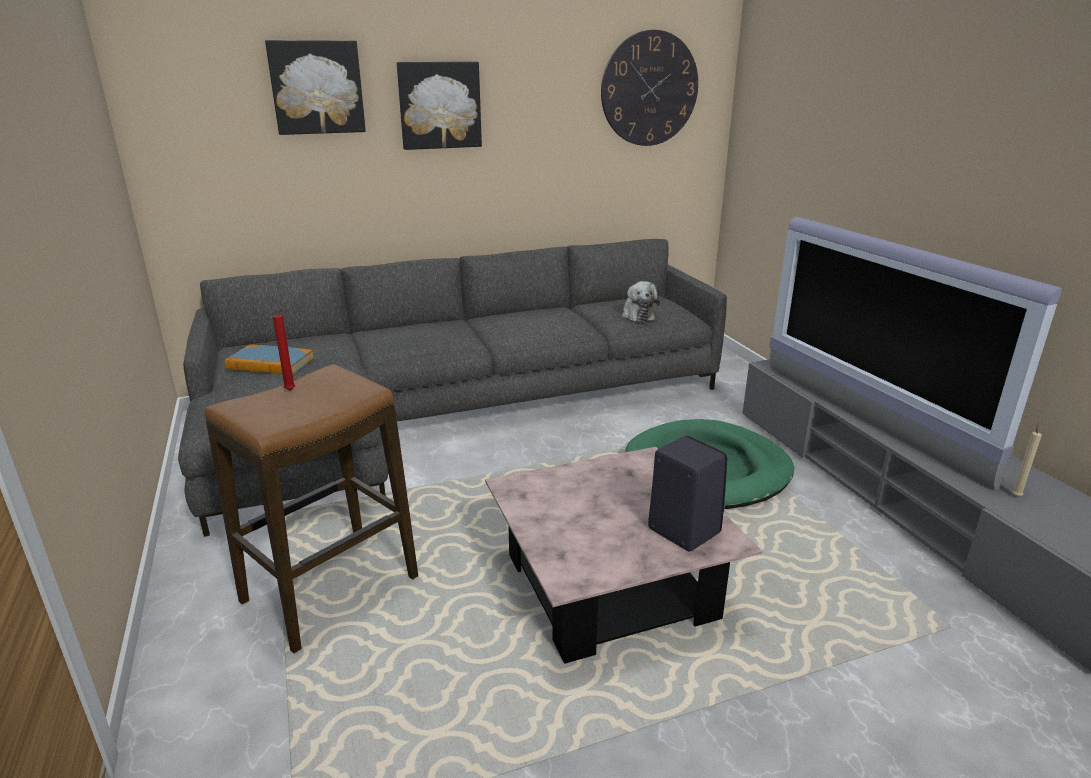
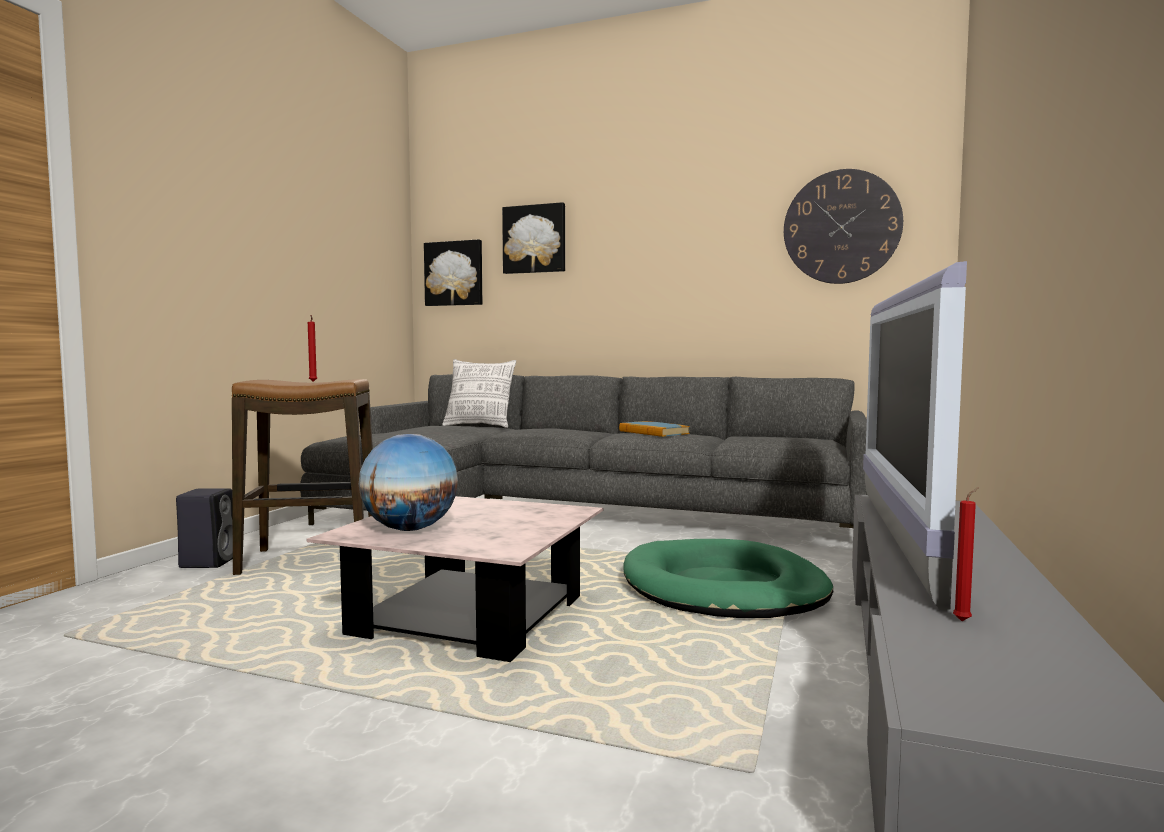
camera: 40 degrees right, 20 degrees down
(270, 363) = (427, 427): book -> book (653, 432)
(302, 339) = (479, 426): none -> pillow
(439, 105) = (626, 249): picture -> picture (454, 273)
(600, 546) = (409, 529): none -> globe
(637, 315) = (766, 440): plush toy -> none
(681, 530) = (490, 538): black speaker -> black speaker (209, 561)
(1016, 495) = (964, 620): beige candle -> red candle

